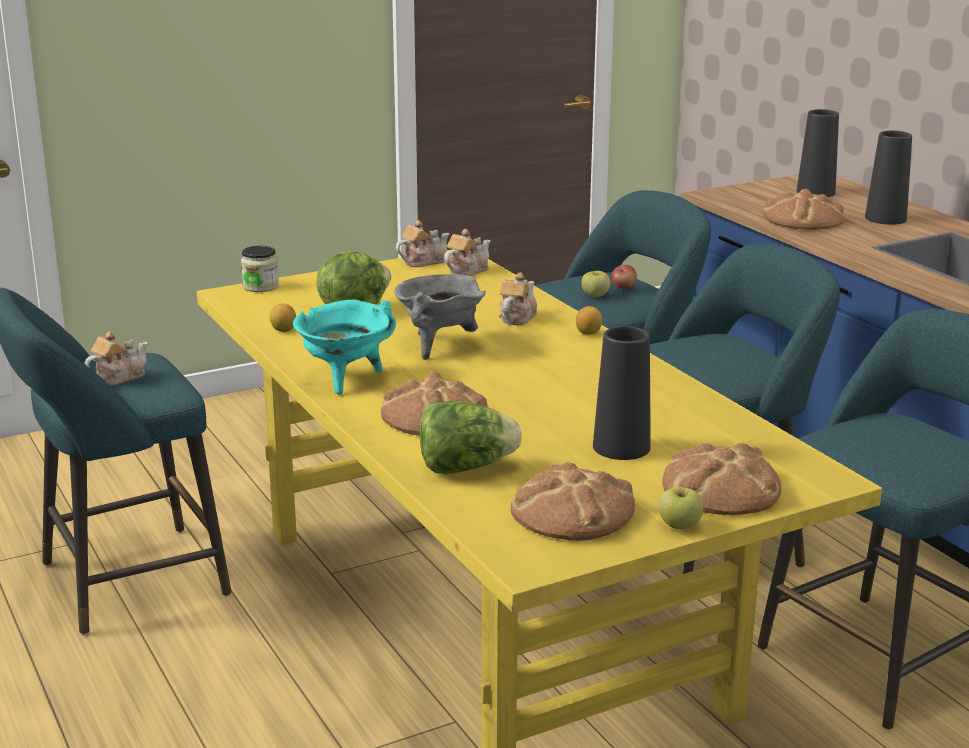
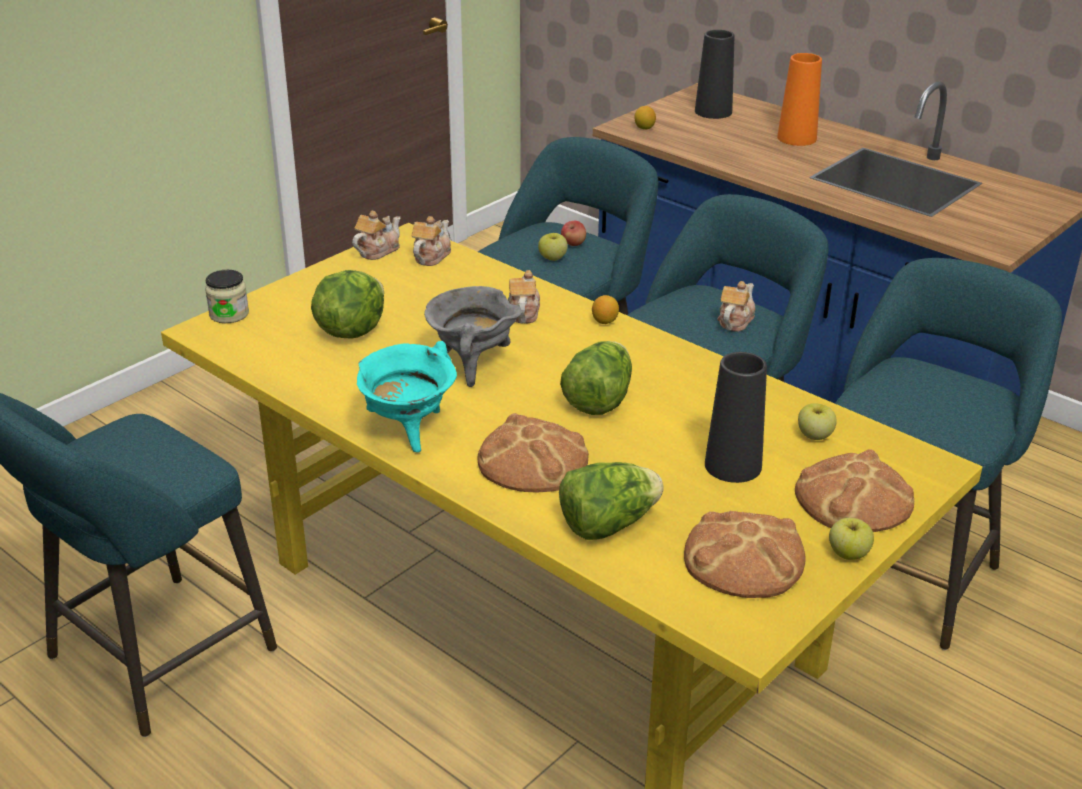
camera: 20 degrees left, 10 degrees up
(119, 377) = (130, 460): teapot -> teapot (735, 321)
(283, 330) = (297, 373): lemon -> lemon (644, 128)
(534, 384) = (599, 400): none -> lettuce
(722, 439) = (814, 436): none -> apple
(803, 219) = (726, 149): bread -> none
(885, 218) = (796, 138): black vase -> orange vase

